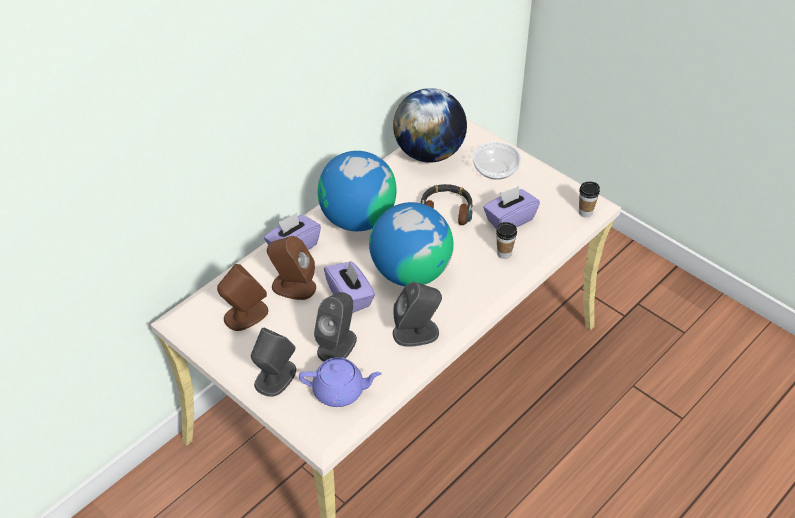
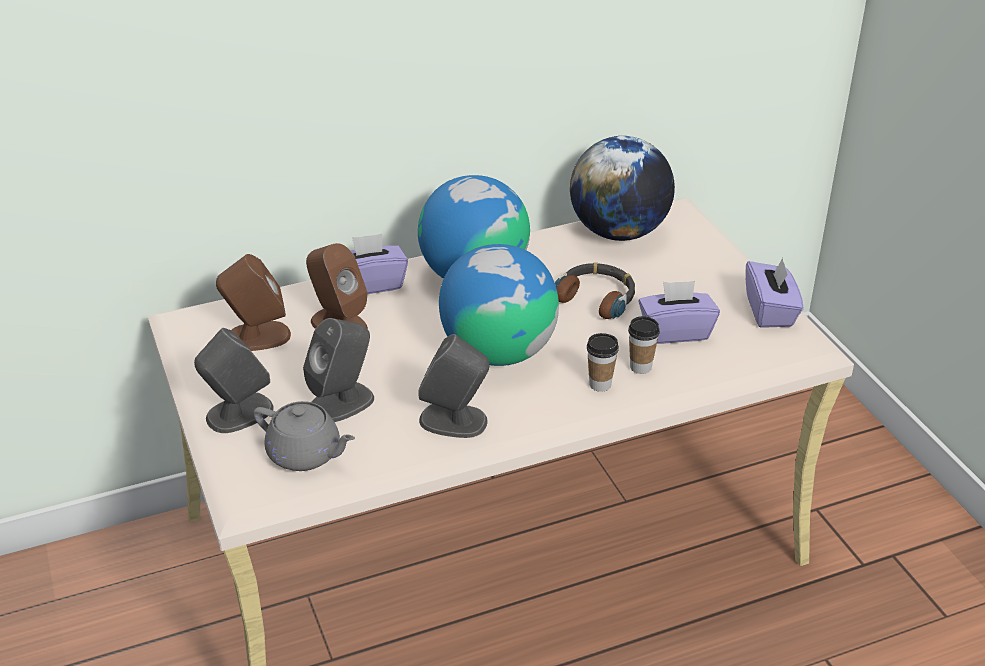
camera: 25 degrees right, 10 degrees down
(340, 391) = (306, 454): purple teapot -> grey teapot
(350, 297) = (399, 356): purple tissue box -> purple tissue box (770, 311)
(496, 171) = (696, 273): bowl -> none
(585, 212) = (792, 353): cup -> cup (600, 384)

